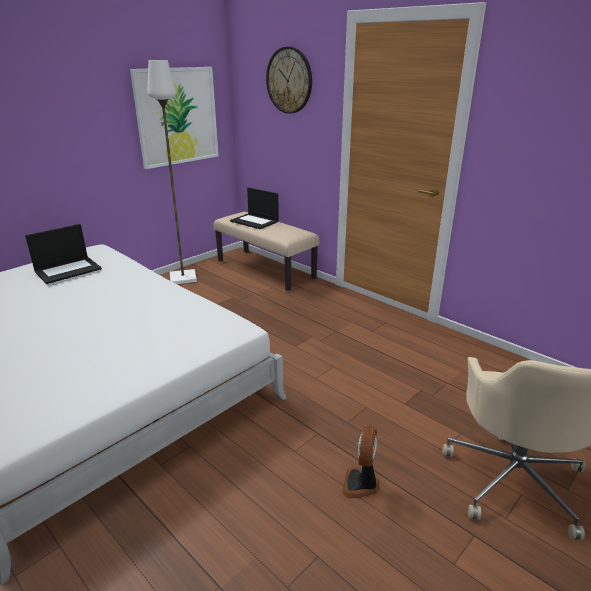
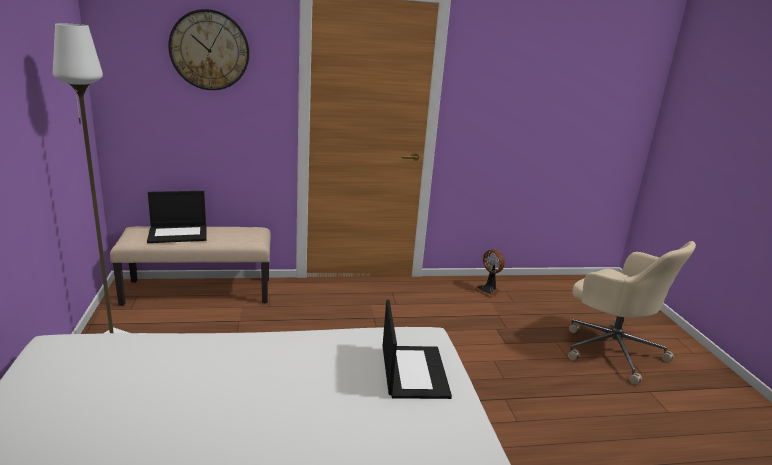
camera: 55 degrees left, 5 degrees down
(68, 270) = (98, 386): laptop -> laptop (413, 371)
(177, 116) = (55, 106): picture -> none
(361, 484) = (578, 409): fan -> fan (488, 291)

